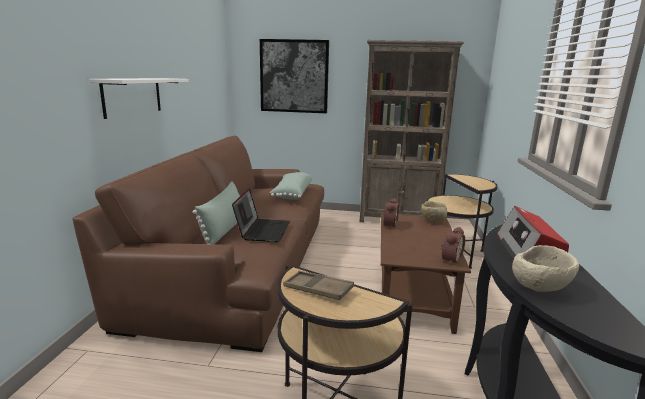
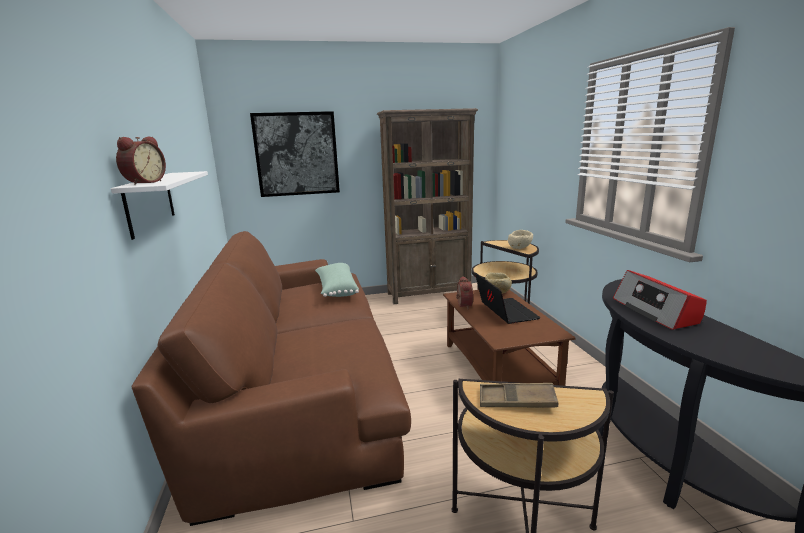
camera: 20 degrees left, 0 degrees up
(225, 230) = (300, 350): green pillow -> none
(262, 230) = (347, 340): laptop -> laptop (504, 311)
(449, 259) = (548, 330): alarm clock -> alarm clock (144, 182)
(539, 289) = (710, 347): beige bowl -> beige bowl (519, 248)

